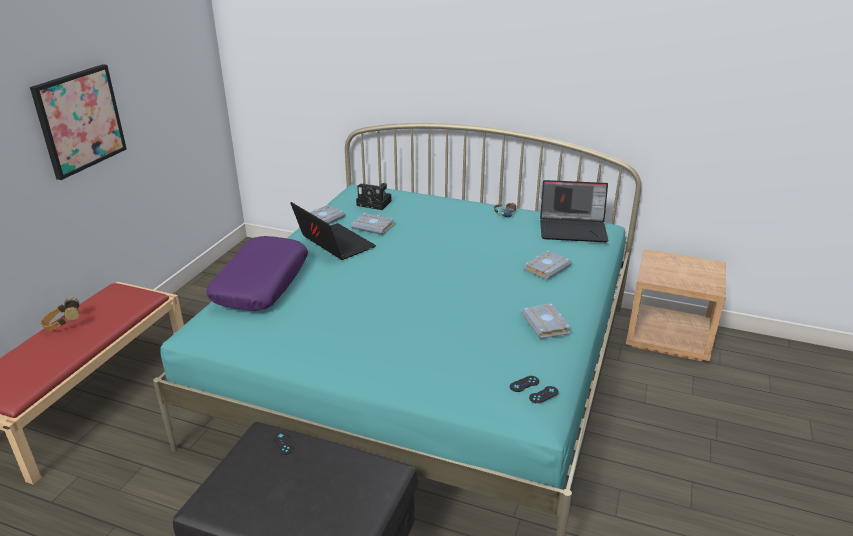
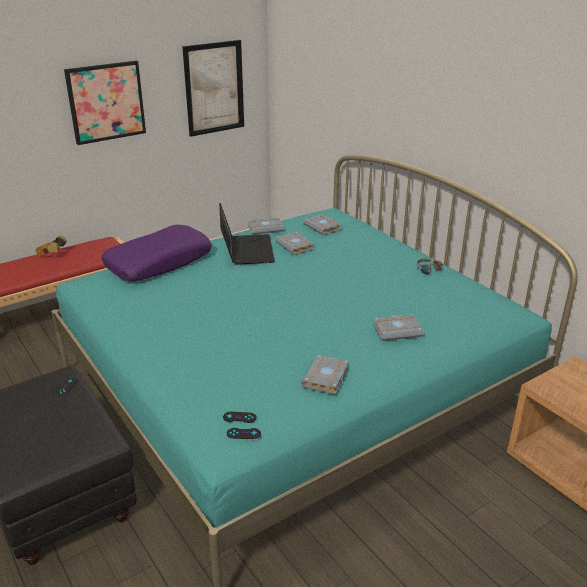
camera: 35 degrees right, 0 degrees up
(178, 84) = (214, 88): none -> picture
(375, 203) = (323, 227): camera -> grey book
(573, 229) = (477, 305): laptop -> none

